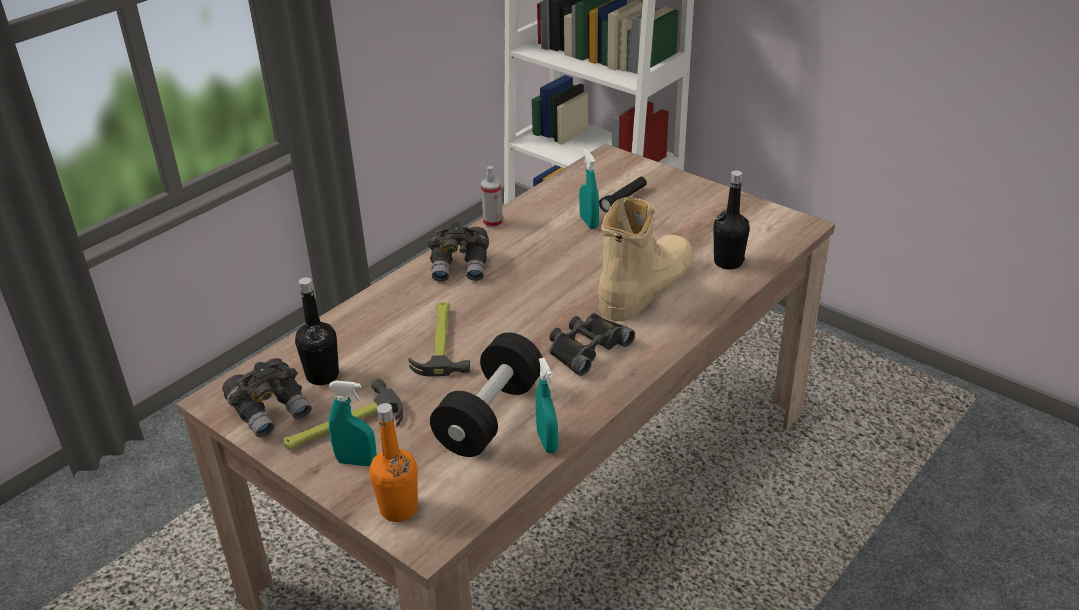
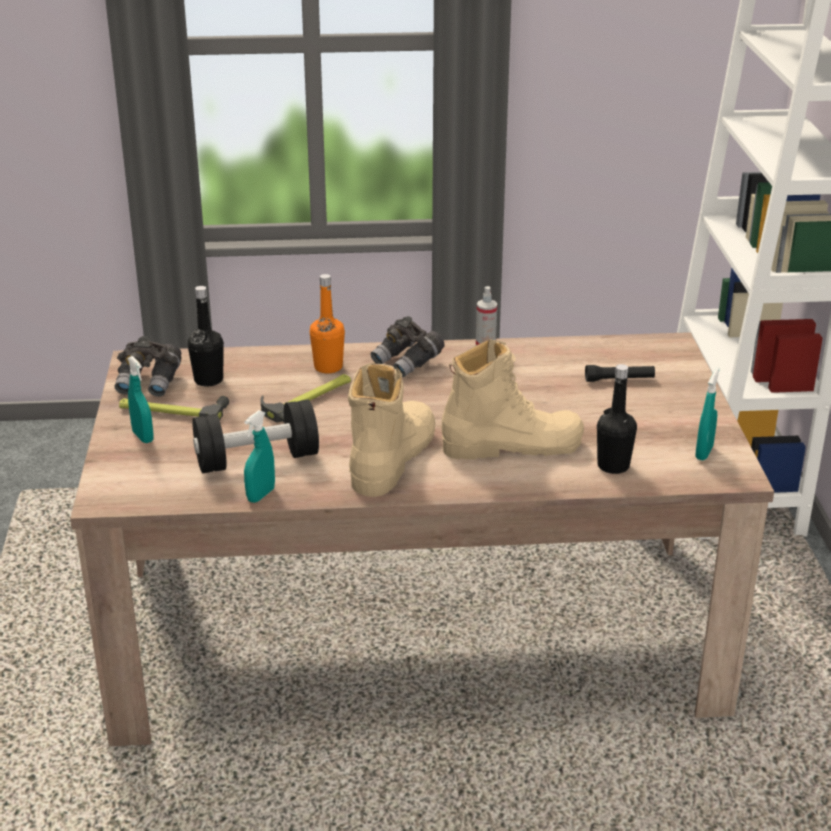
camera: 45 degrees right, 5 degrees down
(399, 509) = (119, 475): orange bottle -> orange bottle (328, 367)
(586, 348) = (392, 458): black binoculars -> beige boot
(589, 222) = (558, 381): turquoise spray bottle -> turquoise spray bottle (704, 452)

